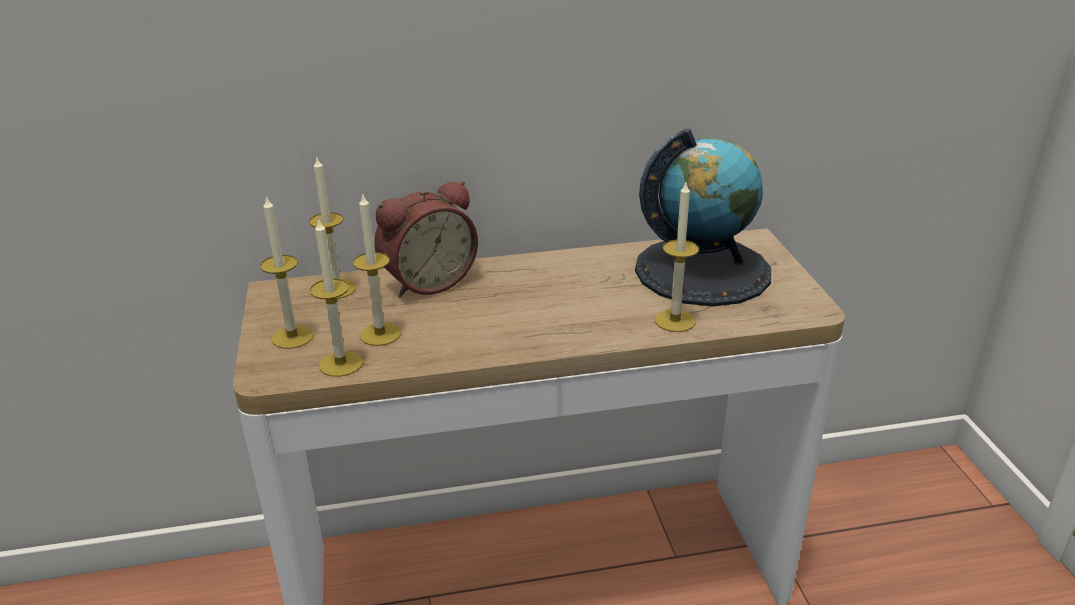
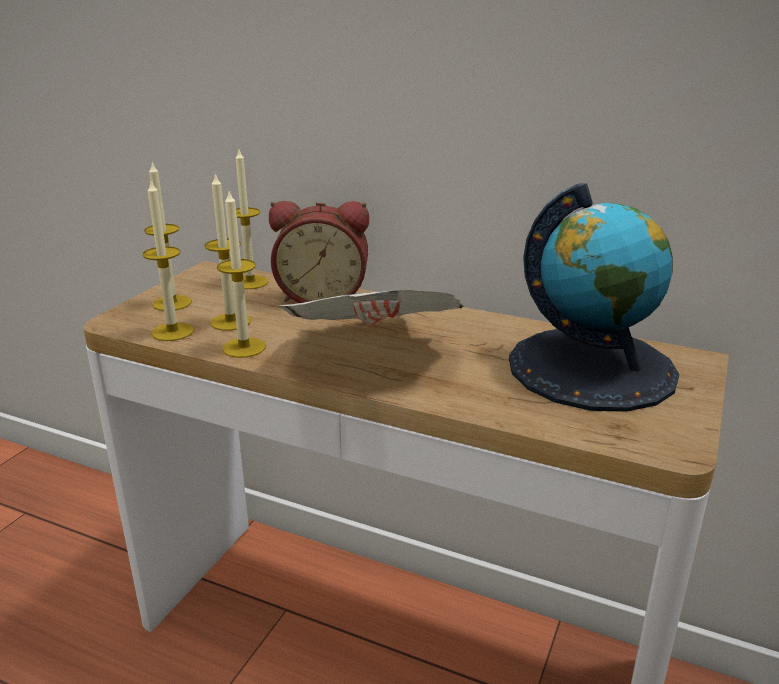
camera: 35 degrees right, 5 degrees down
(541, 317) = (372, 353): none -> newspaper
(675, 321) = (495, 401): candle -> candle (244, 347)

